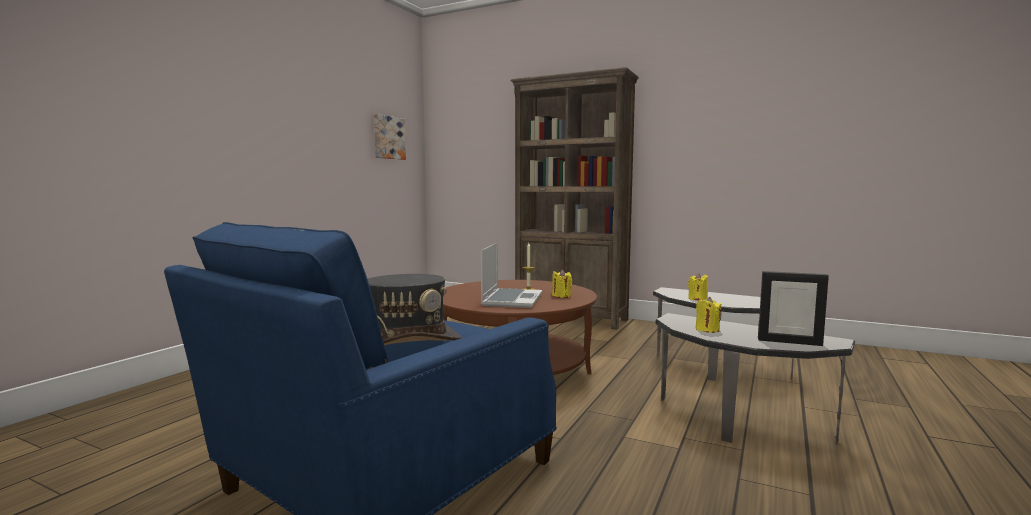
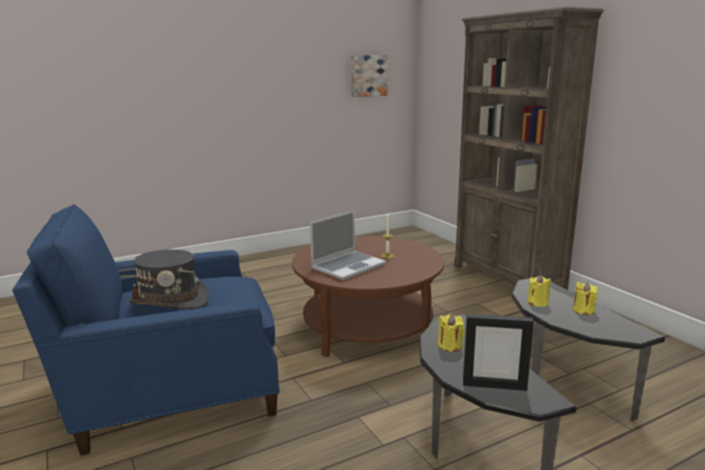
camera: 35 degrees right, 10 degrees up
(561, 296) = (397, 270): yellow candle -> yellow candle (583, 310)
(789, 341) = (494, 385): picture frame -> picture frame turned 45 degrees counterclockwise

